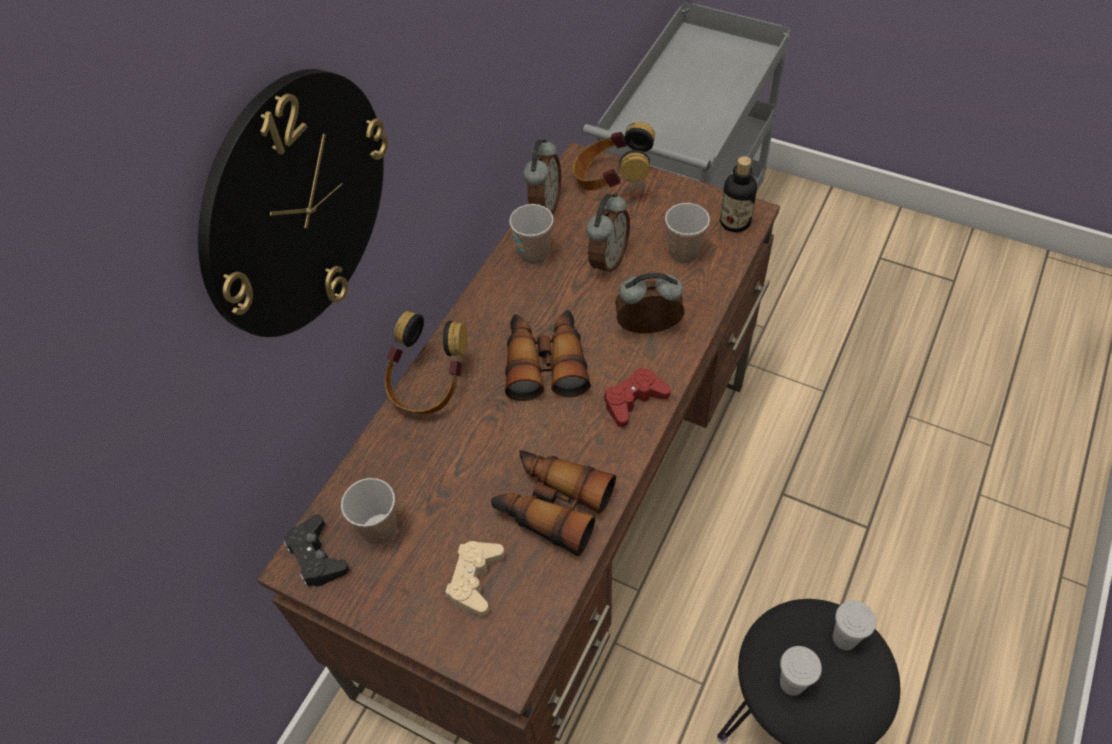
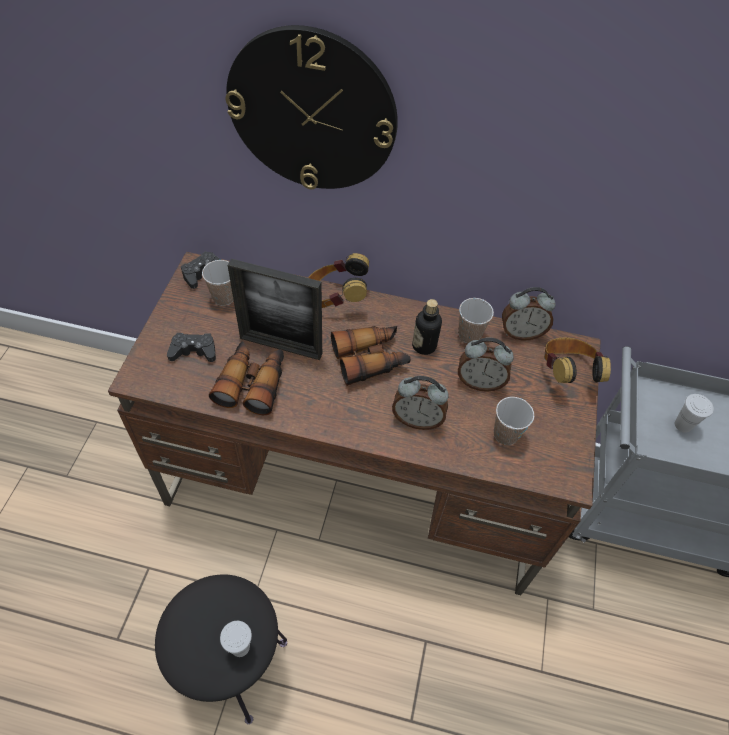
camera: 70 degrees right, 0 degrees up
(475, 580) = (194, 351): beige game controller -> black game controller
(496, 463) = (281, 346): none -> picture frame
(634, 400) = (348, 419): red game controller -> none
(648, 330) = (417, 419): alarm clock -> alarm clock turned 120 degrees clockwise
(735, 222) = (556, 470): bottle -> bottle (424, 345)
(792, 683) = (201, 608): white cup -> white cup (683, 425)

